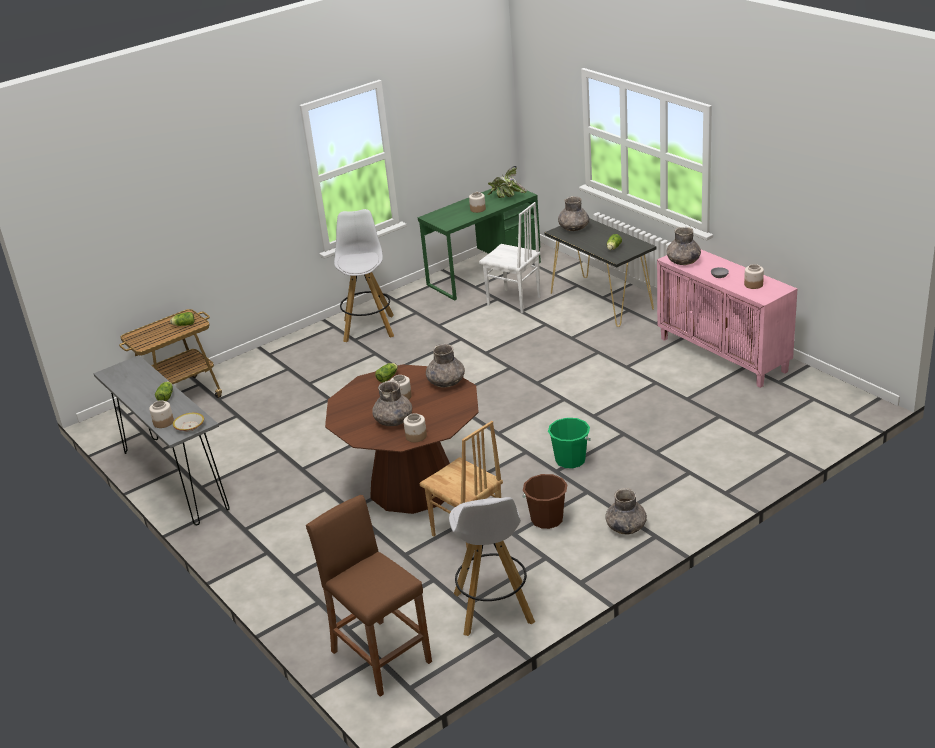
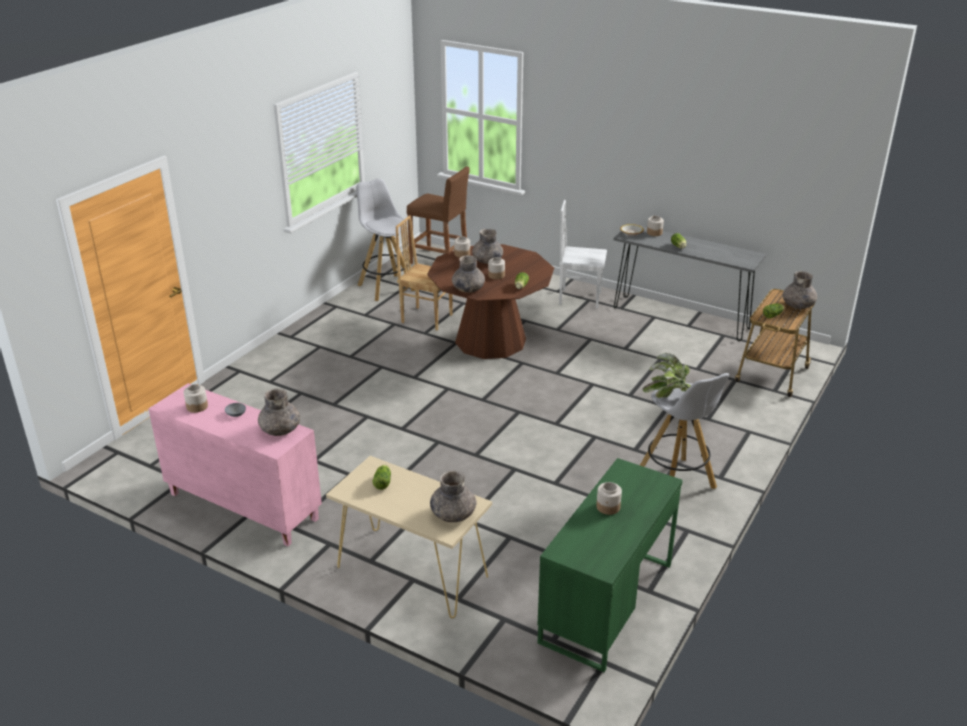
camera: 155 degrees right, 0 degrees up
(506, 198) = (583, 538): potted plant -> potted plant (667, 394)
(514, 301) = (529, 552): white chair -> white chair (579, 298)
(547, 519) = (374, 335): brown bucket -> none
(570, 460) = (373, 376): green bucket -> none
(601, 301) = (411, 571): black console table -> beige console table
(625, 527) = (313, 339): grey vase -> grey vase (798, 305)

